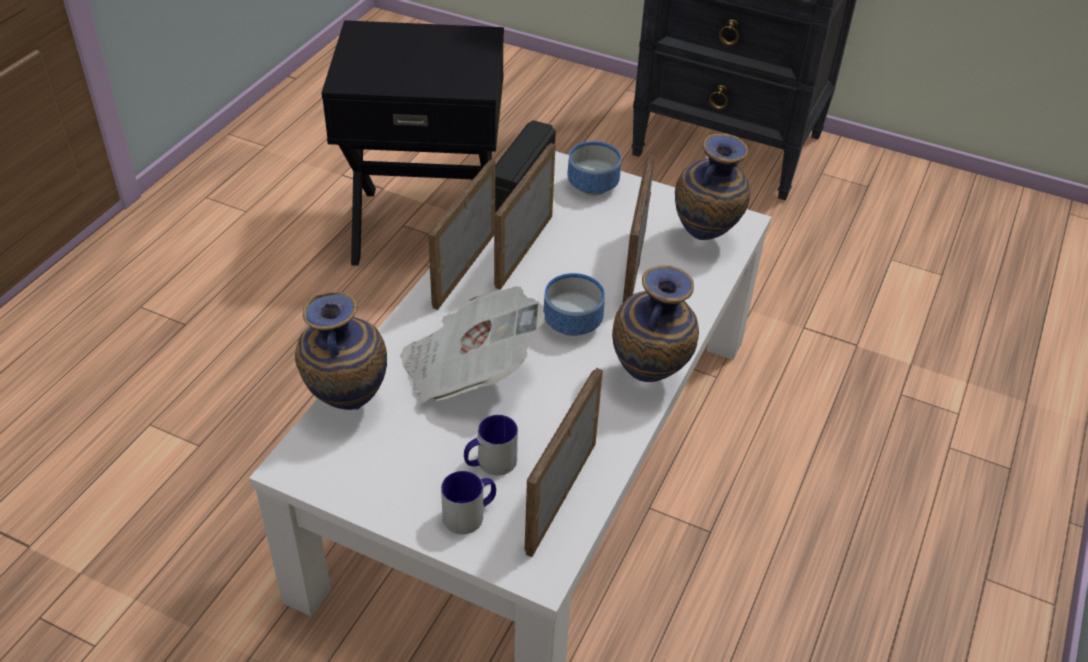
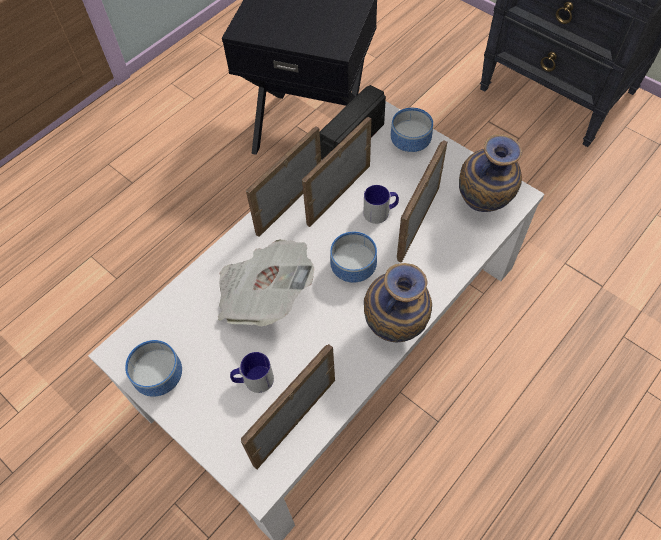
camera: 20 degrees right, 15 degrees up
(347, 405) = (170, 308): vase -> none
(361, 480) = (160, 374): none -> bowl
(470, 514) = (225, 421): mug -> mug (380, 212)

